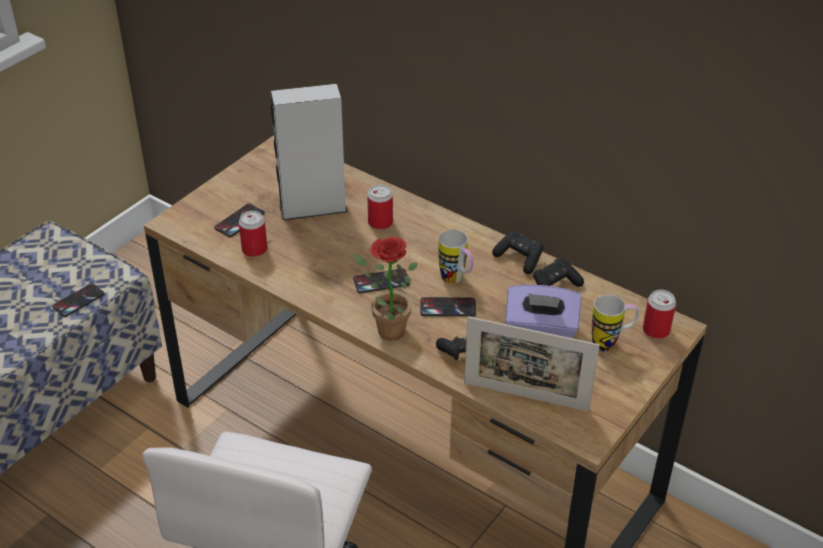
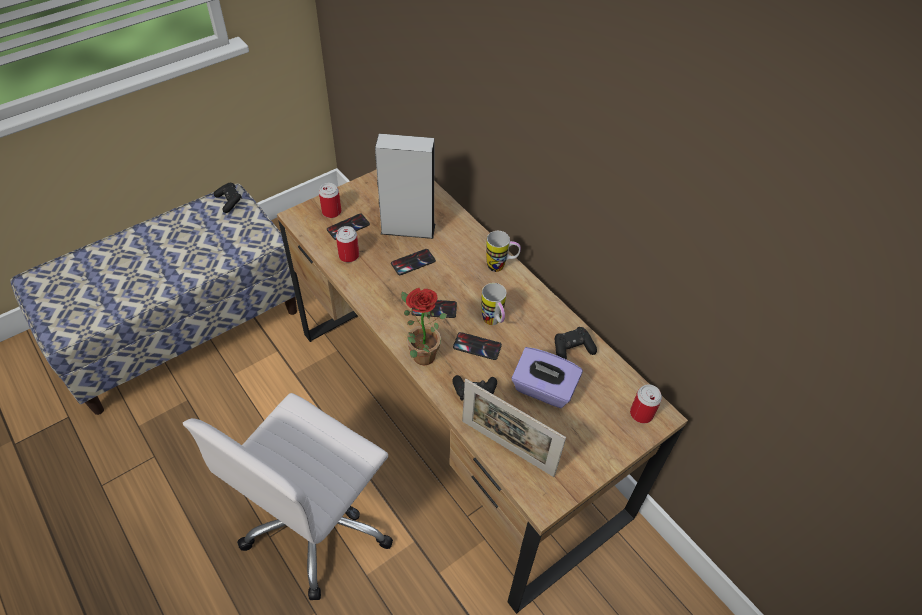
camera: 15 degrees right, 10 degrees up
(78, 300) = (232, 254): phone -> phone (413, 262)
(380, 223) = (454, 255): can -> can (331, 212)
(519, 258) = (553, 315): black game controller -> black game controller (229, 201)
(611, 343) = (598, 416): mug -> mug (501, 266)

